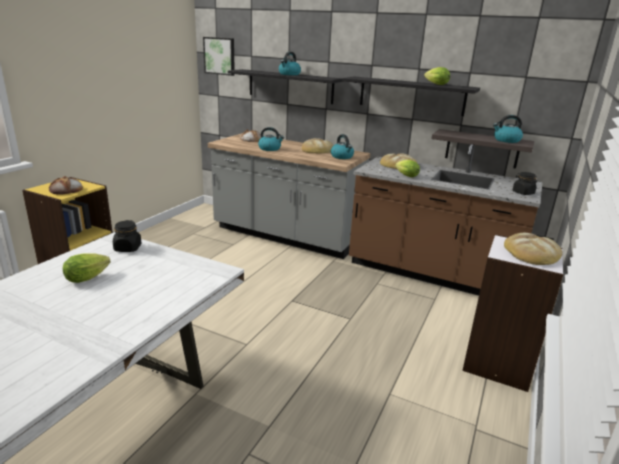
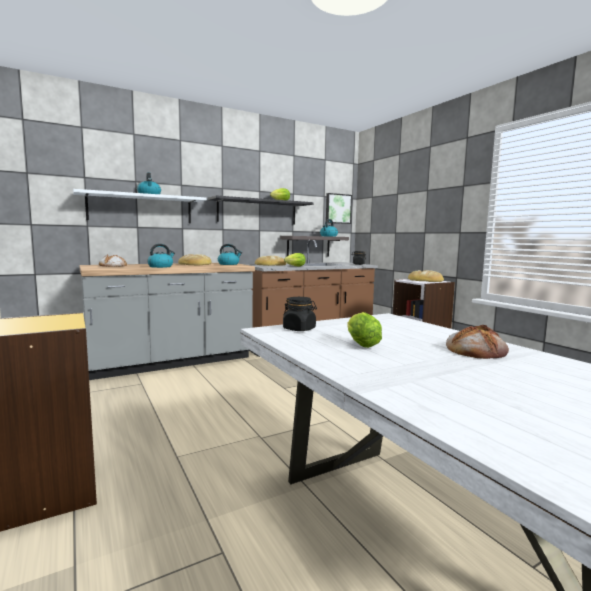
camera: 55 degrees left, 15 degrees down
(66, 190) = (49, 323): bread -> bread (476, 350)
(220, 56) = (34, 176): picture -> picture (337, 208)
(290, 86) = (141, 208): black shelf -> white shelf

